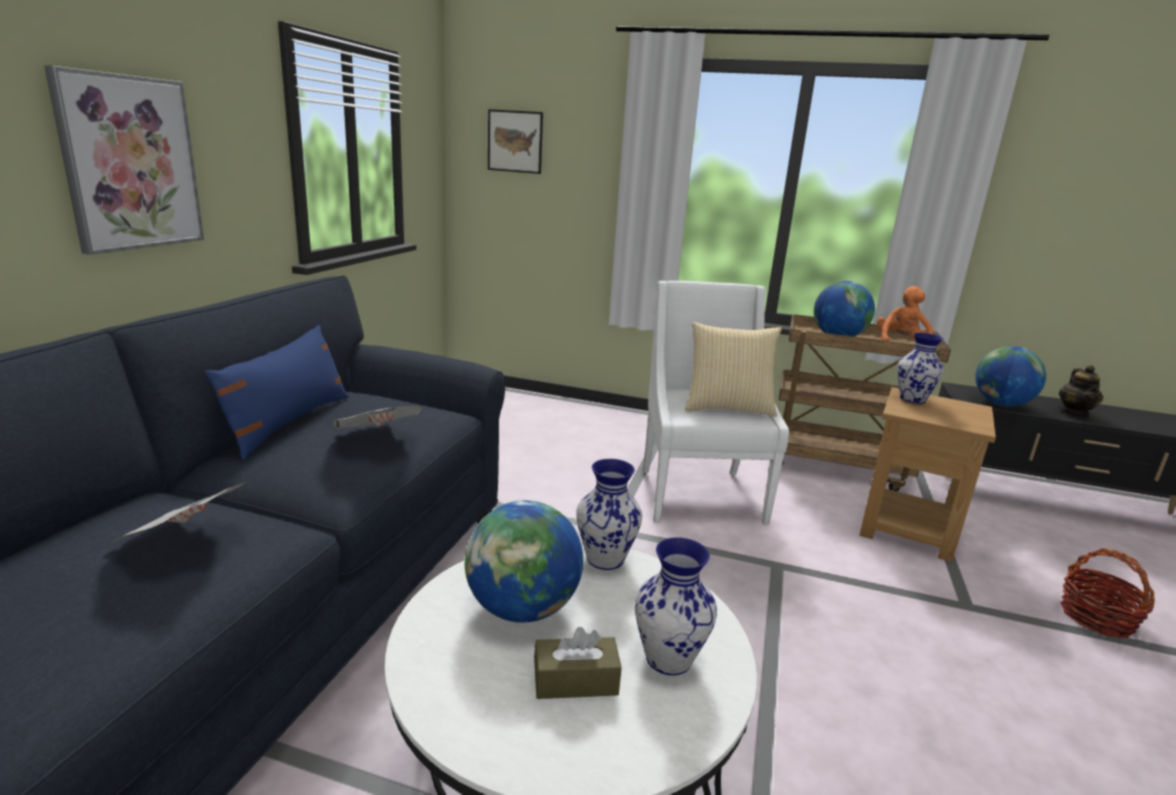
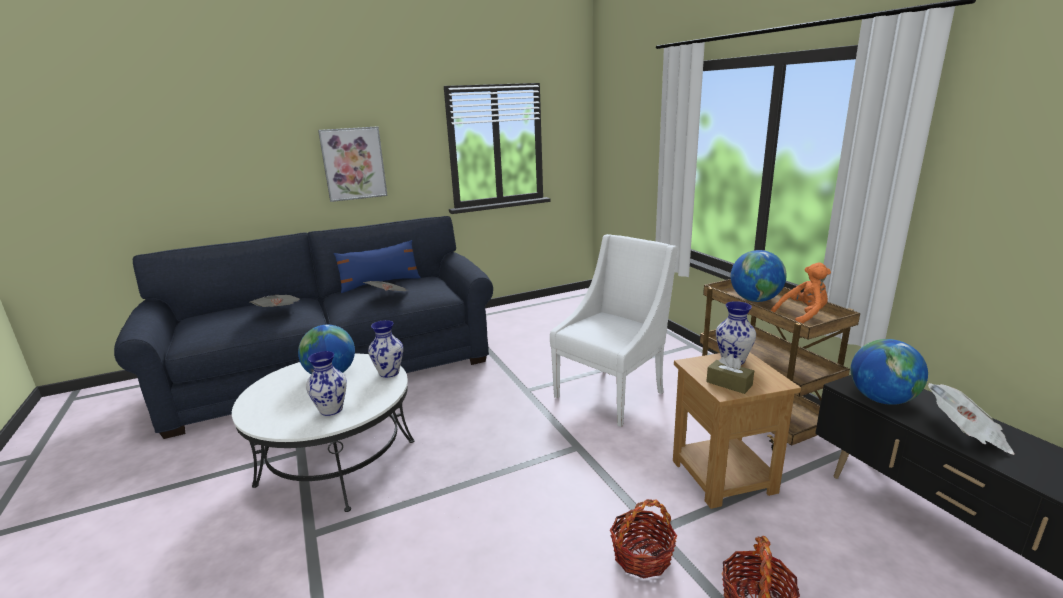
camera: 50 degrees right, 0 degrees up
(515, 141) = (619, 129): picture -> none
(575, 681) = (297, 400): brown tissue box -> brown tissue box (729, 383)
(727, 408) = (609, 332): pillow -> none
(1002, 635) = (642, 556): none -> basket
(1074, 413) = (966, 434): teapot -> newspaper

